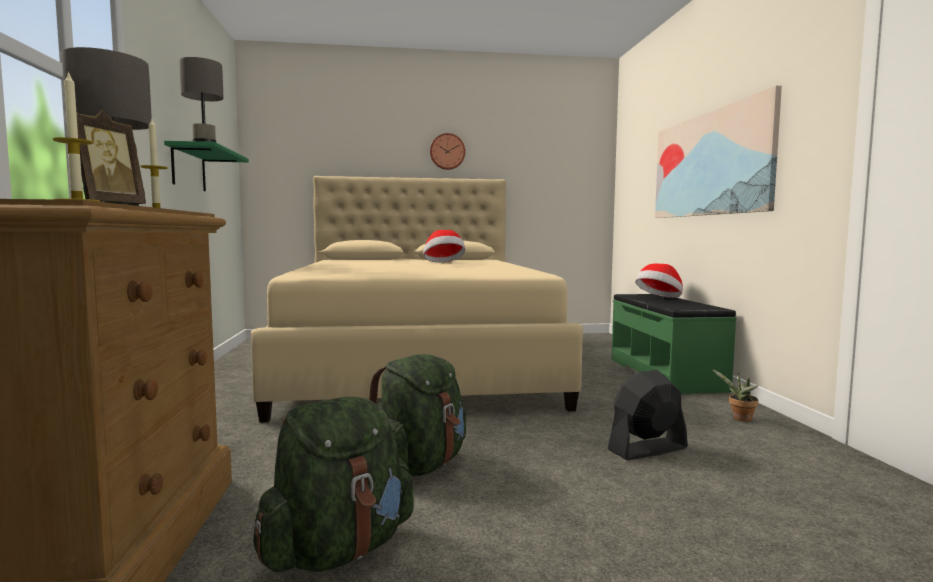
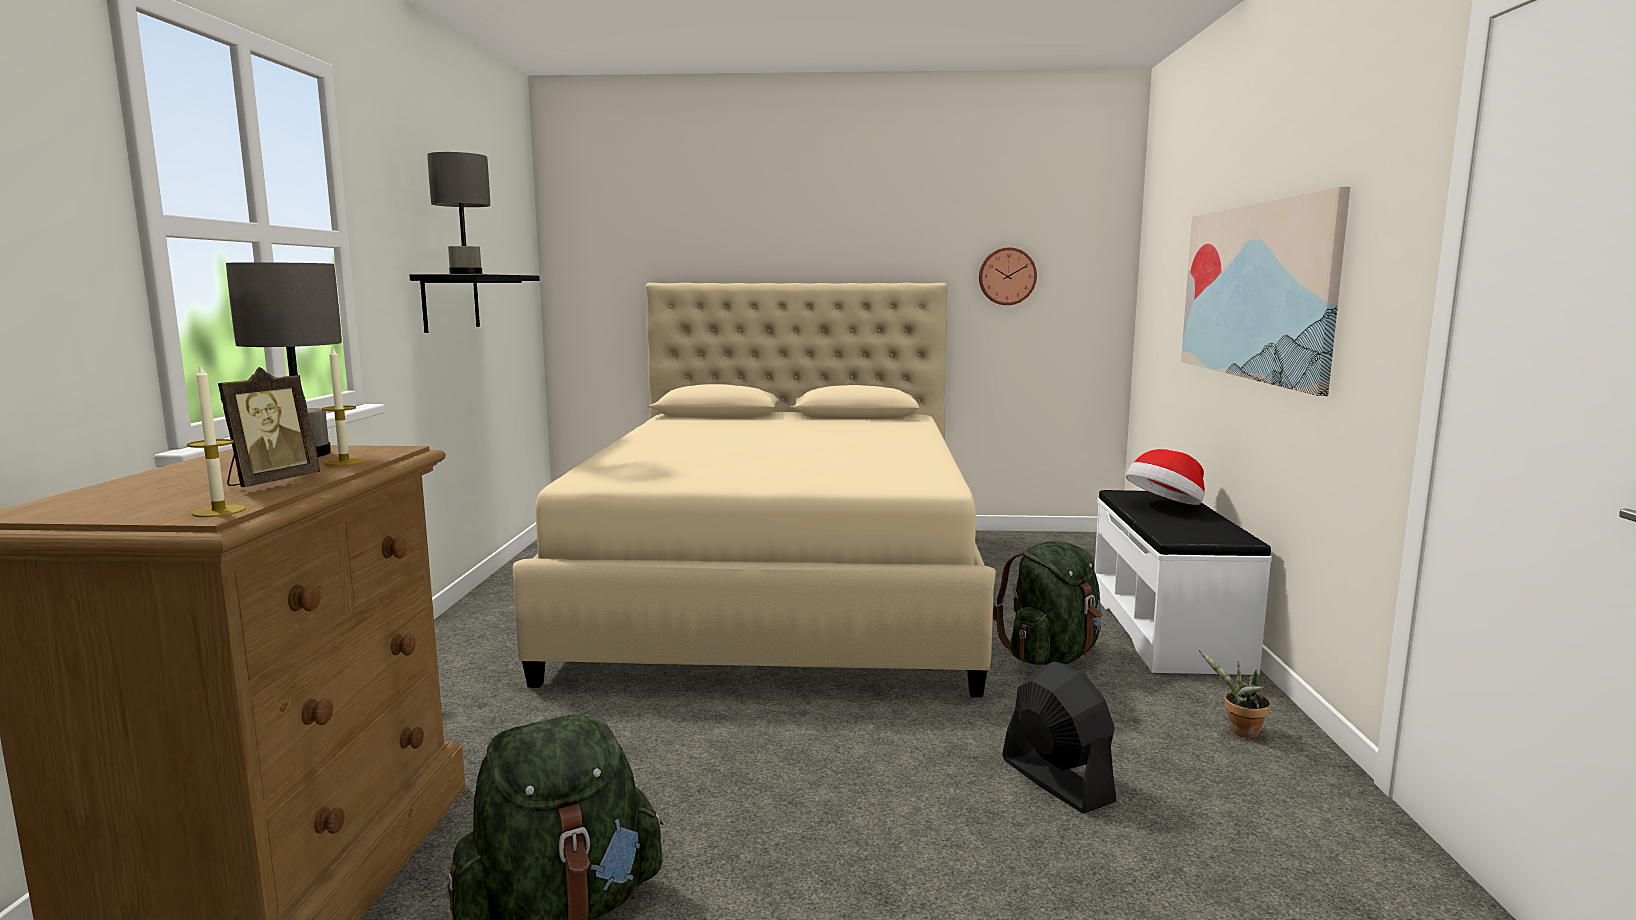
camera: 10 degrees right, 5 degrees up
(188, 169) = (451, 302): green shelf -> black shelf
(419, 466) = (713, 782): green backpack -> green backpack (1051, 656)
(443, 263) = (825, 435): hat -> none
(447, 151) = (853, 239): wall clock -> wall clock (1007, 276)
(647, 449) = (1056, 780): black fan -> black fan turned 75 degrees clockwise
(665, 374) = (1168, 629): green bench -> white bench

